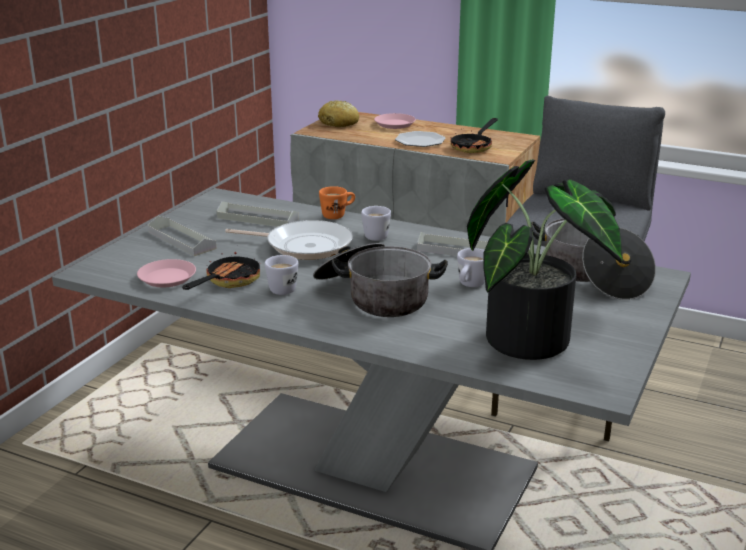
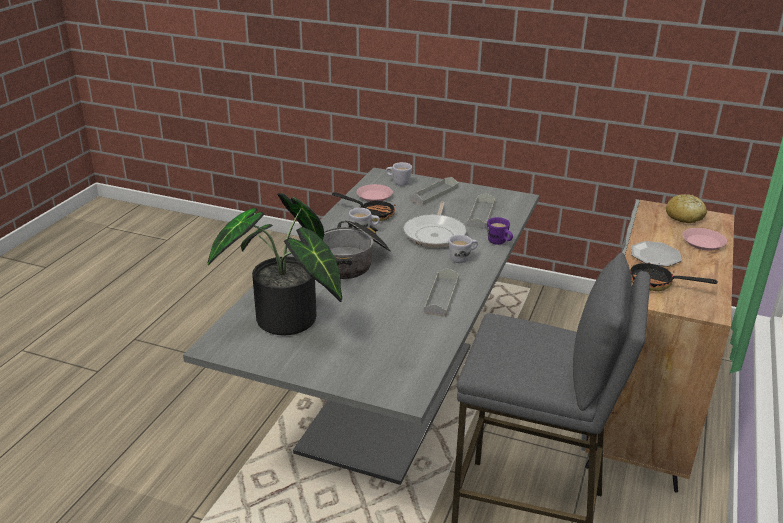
camera: 85 degrees right, 5 degrees up
(338, 215) = (499, 243): orange mug -> purple mug
(469, 285) = (375, 298): white mug -> white mug (398, 182)
(592, 276) = (402, 357): cooking pot -> none

